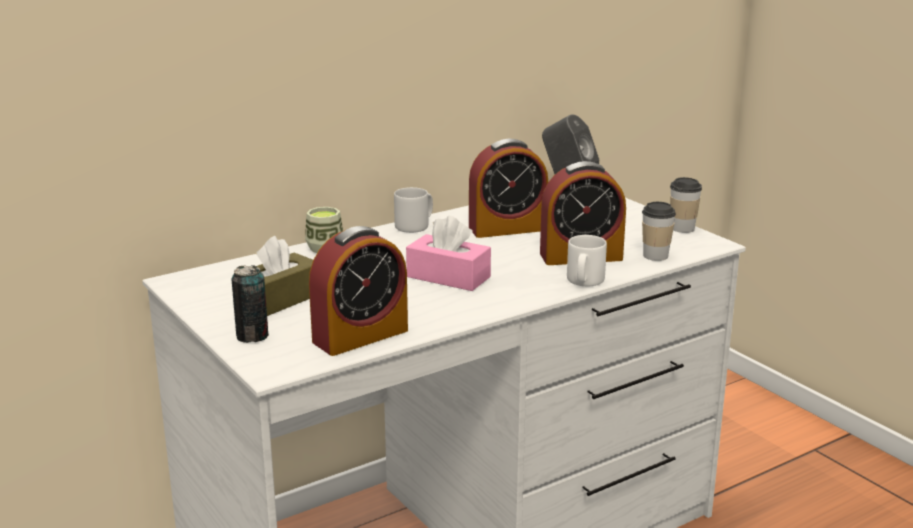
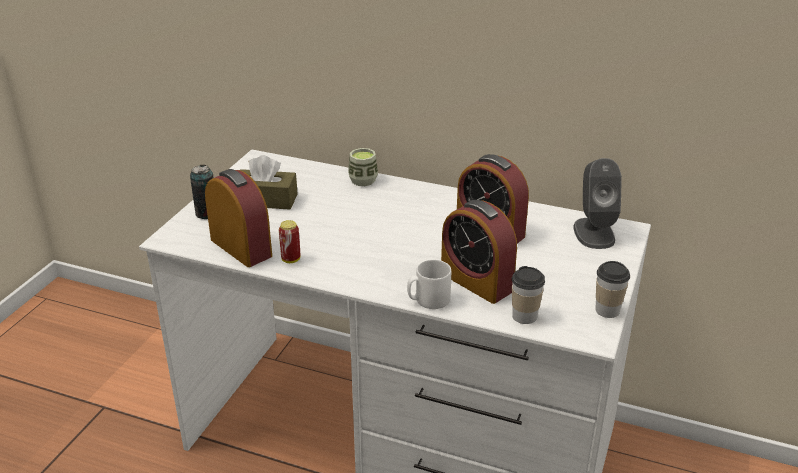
camera: 55 degrees right, 10 degrees up
(360, 336) = (241, 247): alarm clock -> alarm clock turned 150 degrees counterclockwise
(415, 226) = (444, 195): grey mug -> none
(425, 318) = (291, 259): none -> can
(448, 277) = (369, 242): pink tissue box -> none

